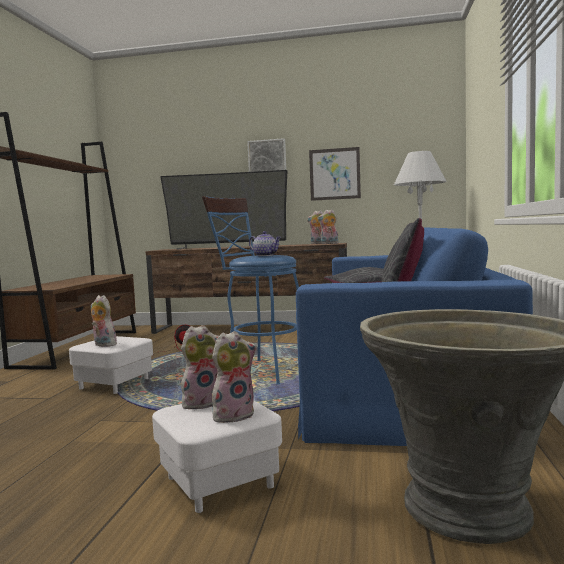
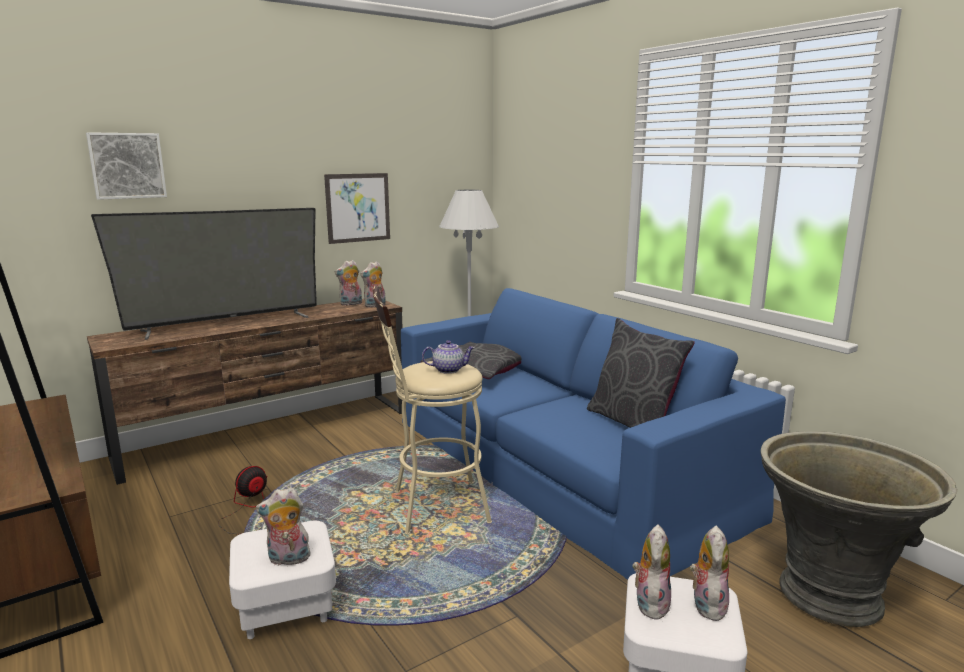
camera: 45 degrees left, 10 degrees up
(260, 371) = (431, 508): blue stool -> beige stool
(267, 159) = (264, 184): picture -> picture (127, 165)

